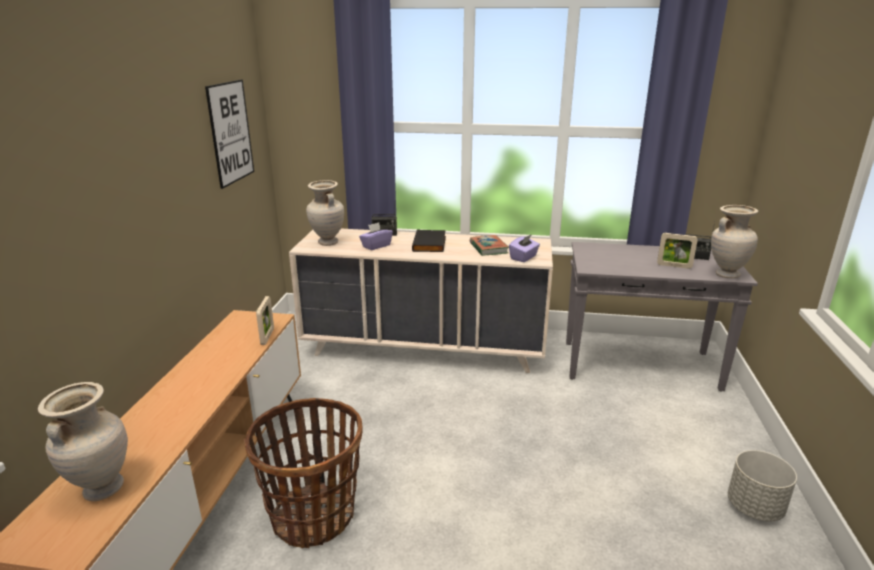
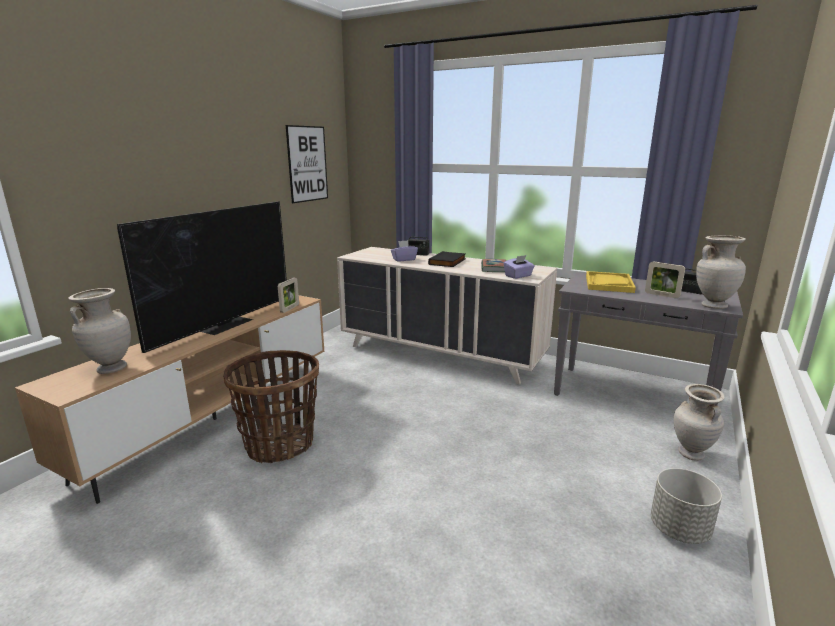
camera: 20 degrees right, 5 degrees down
(202, 378) = (225, 324): none -> television
(327, 243) = (369, 255): beige vase -> beige vase (690, 454)
(615, 256) = (608, 283): none -> yellow tray

